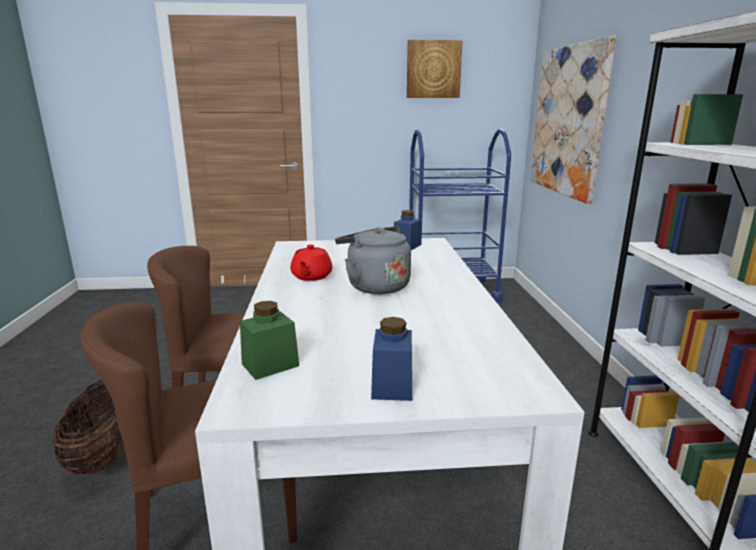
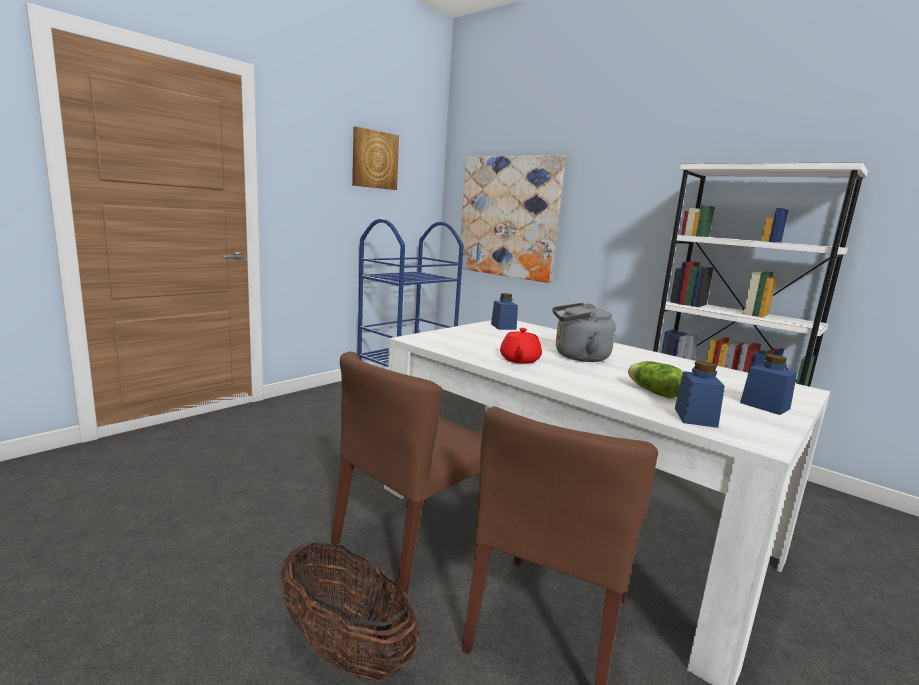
camera: 45 degrees left, 5 degrees down
(270, 365) = (695, 417): green jar -> blue jar
(311, 276) = (520, 359): red teapot -> red teapot turned 135 degrees counterclockwise
(323, 332) = (652, 391): none -> lettuce

